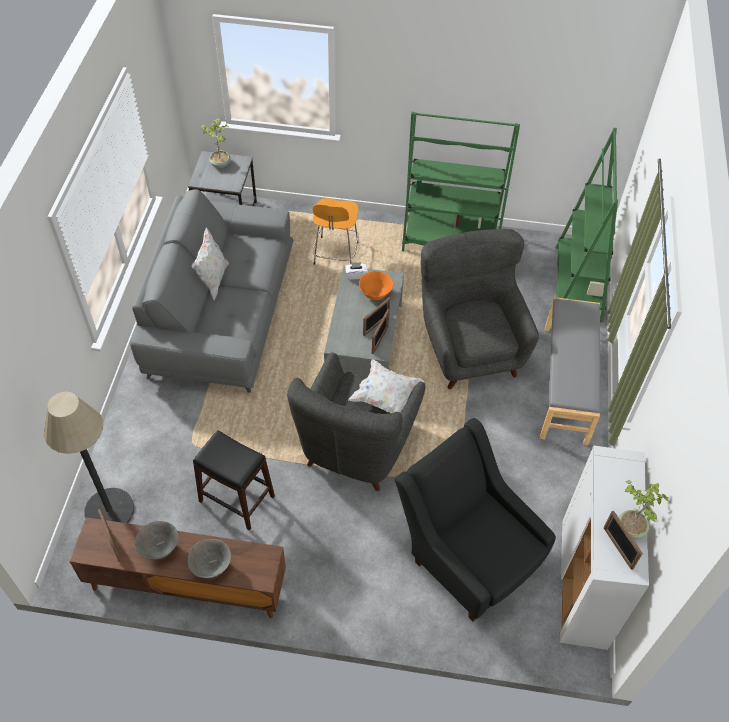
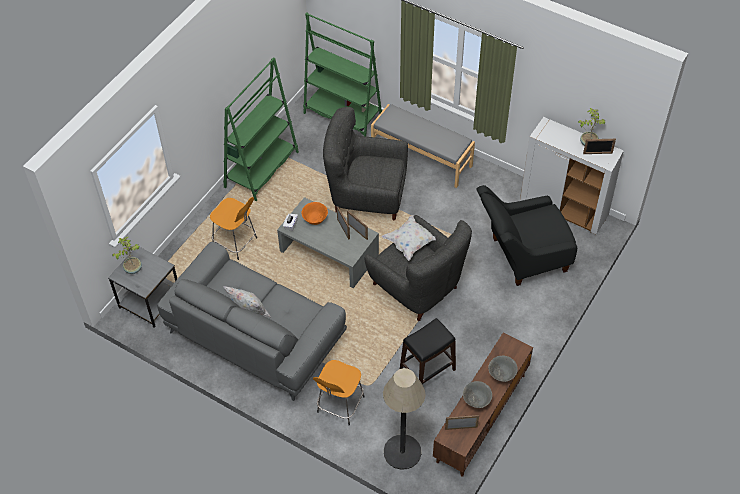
camera: 65 degrees left, 0 degrees up
(154, 424) = (339, 406): none -> orange stool

